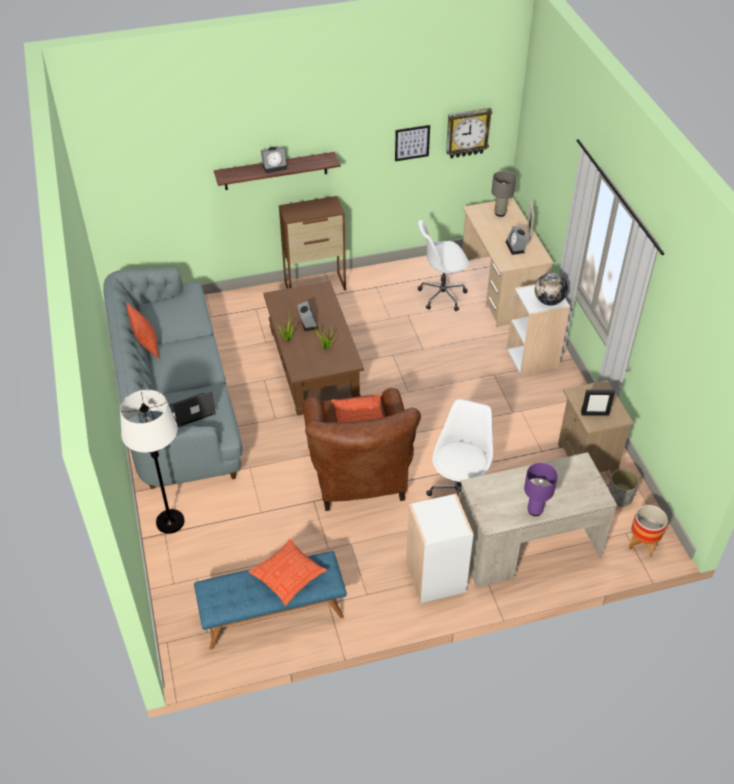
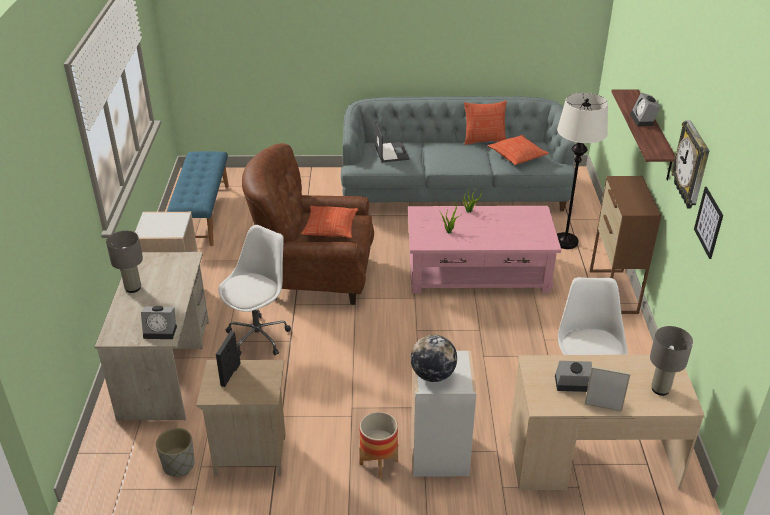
camera: 105 degrees right, 10 degrees down
(170, 522) = (320, 179): white floor lamp -> white floor lamp (565, 241)
(288, 576) = (198, 185): orange pillow -> orange pillow (517, 156)
(307, 322) = (492, 225): alarm clock -> alarm clock (161, 331)
(314, 365) = (478, 272): brown coffee table -> pink coffee table
(459, 493) = (259, 336): white office chair -> white office chair turned 90 degrees counterclockwise
(467, 132) = (738, 272): wall clock -> wall clock (692, 166)
(534, 510) = (133, 288): purple table lamp -> grey table lamp
(642, 544) = (107, 462): planter -> planter (379, 462)

